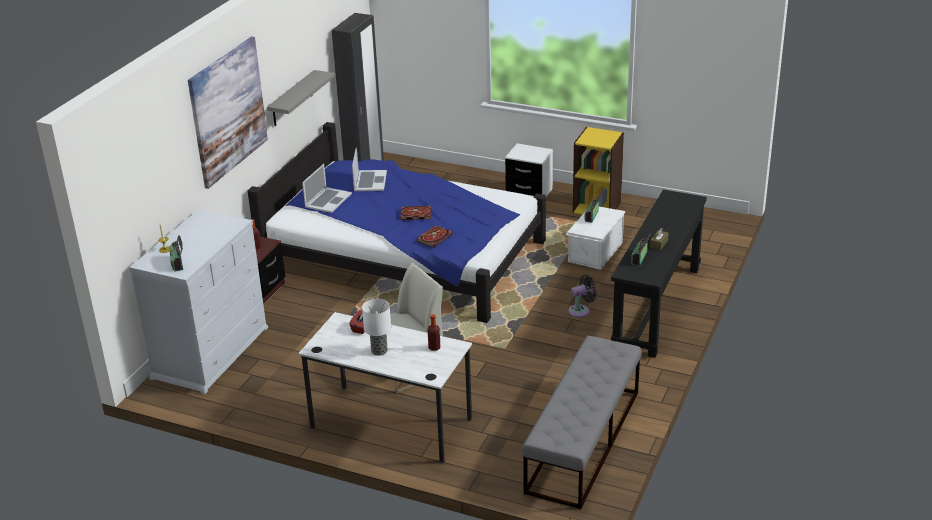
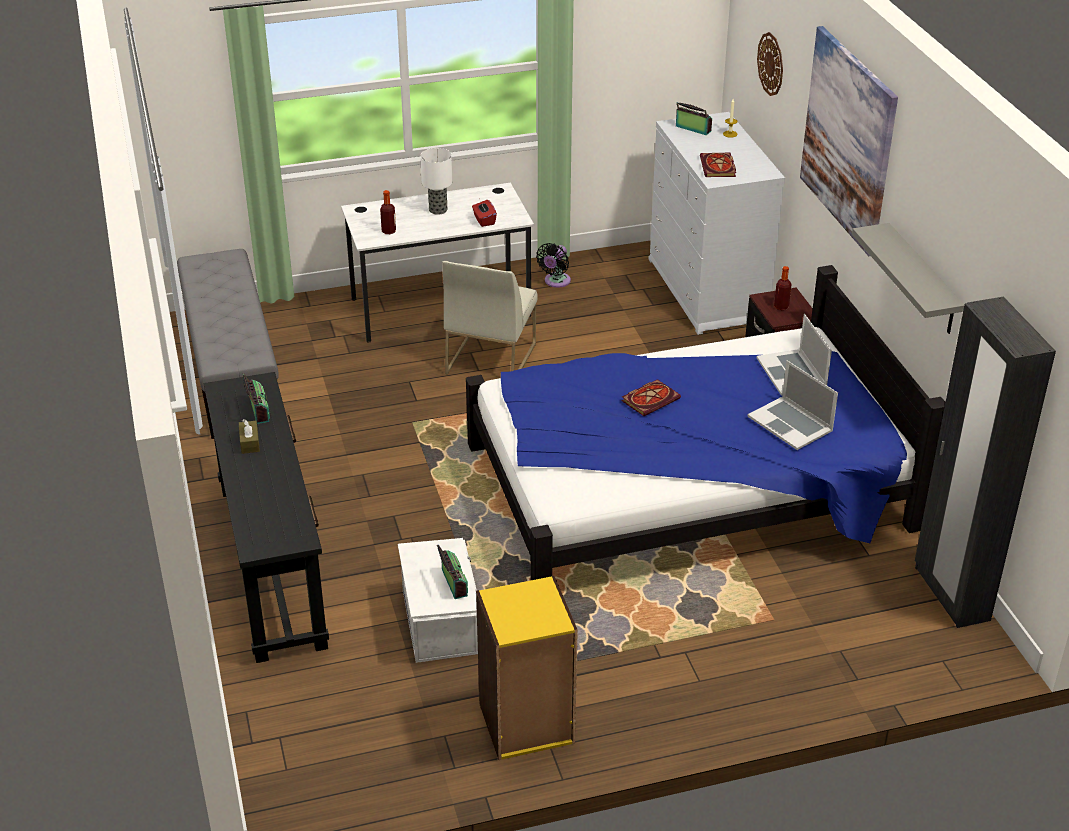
camera: 140 degrees right, 5 degrees up
(150, 174) = (771, 64): none -> wall clock
(434, 237) = (580, 379): book -> book (718, 167)
(529, 192) = (671, 700): white nightstand -> none
(581, 310) = (369, 513): black fan -> black fan (556, 282)

